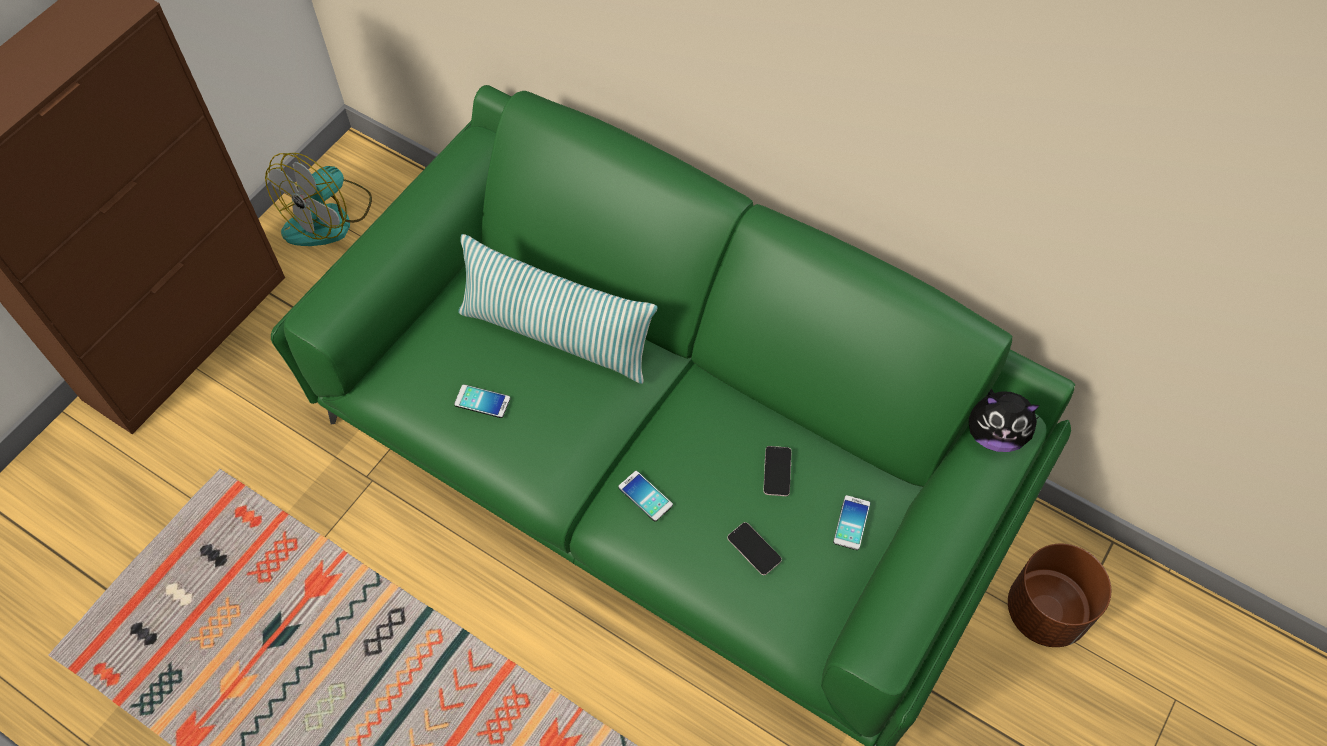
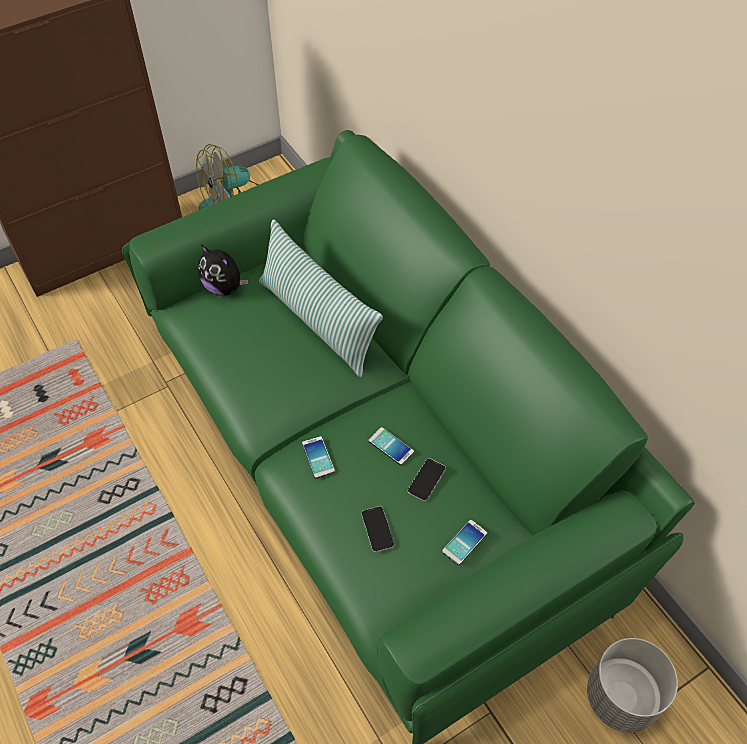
camera: 25 degrees right, 5 degrees down
(482, 401) = (240, 346): phone -> phone (391, 446)
(995, 435) = (606, 516): plush toy -> plush toy (224, 287)
(1046, 611) = (622, 697): brown planter -> grey planter

